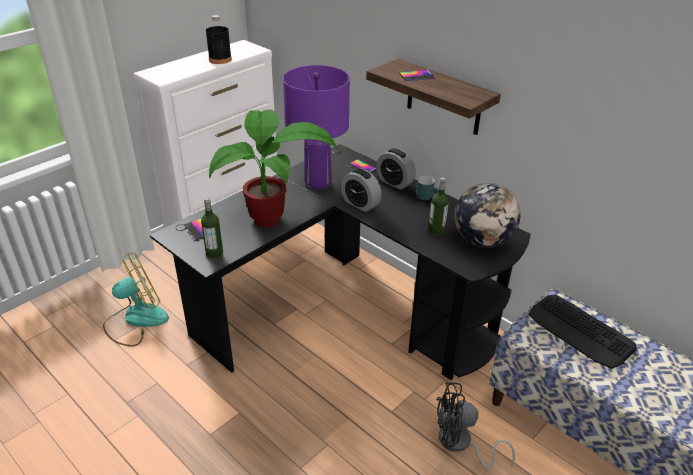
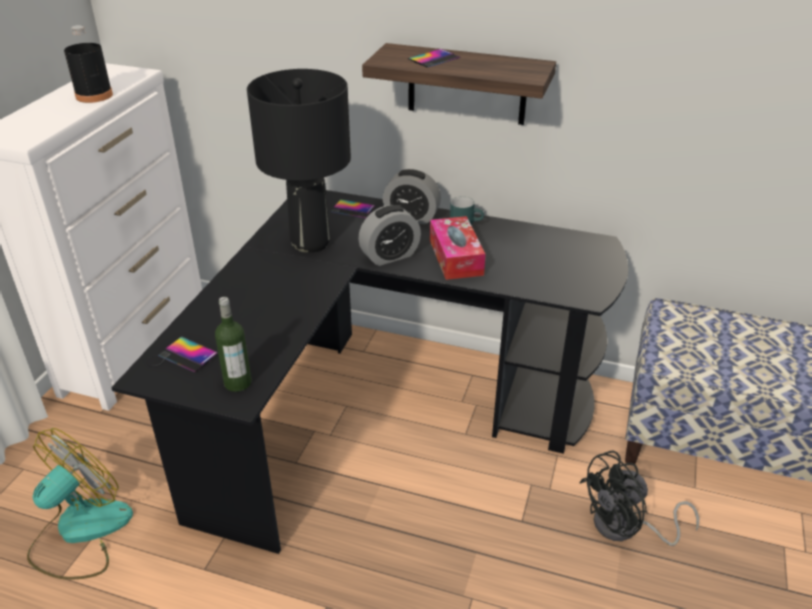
camera: 25 degrees left, 0 degrees up
(272, 219) = (286, 308): potted plant -> none
(318, 182) = (310, 242): purple table lamp -> black table lamp
(360, 204) = (390, 256): alarm clock -> alarm clock turned 45 degrees counterclockwise
(402, 216) = (456, 257): none -> tissue box
(436, 231) = (511, 264): bottle -> none
(482, 241) = (573, 260): globe -> none
(580, 331) = (719, 338): keyboard -> none

